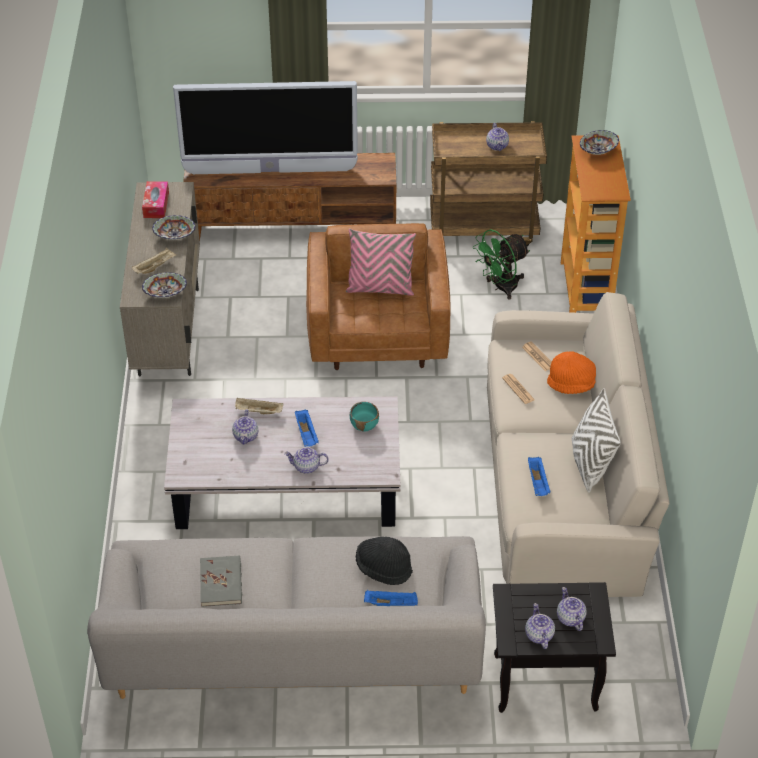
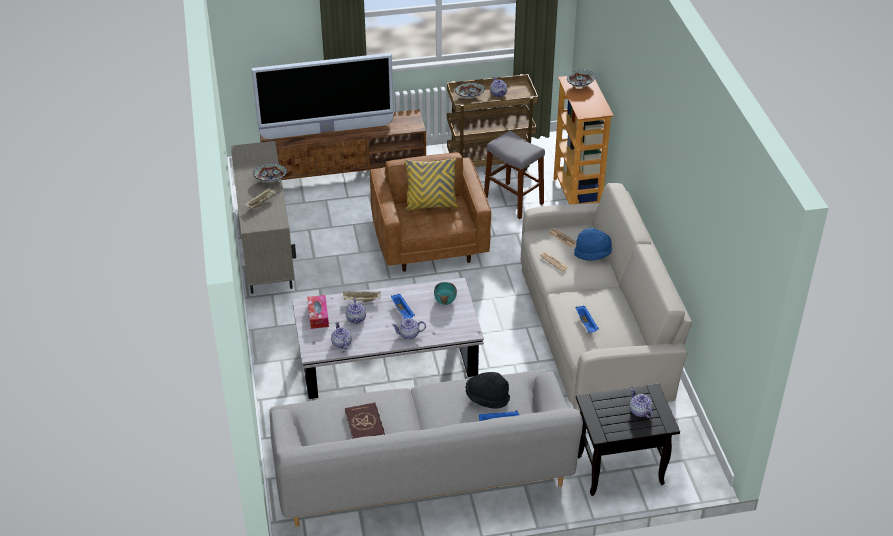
camera: 10 degrees left, 5 degrees down
(156, 205) = (250, 159): tissue box -> tissue box (318, 316)
(165, 294) = (274, 220): bowl -> bowl (470, 97)
(221, 583) = (365, 424): grey book -> red book
(380, 288) = (431, 205): pink pillow -> yellow pillow
(500, 287) = (513, 200): green fan -> grey stool
(538, 635) = (619, 426): teapot -> teapot (341, 343)
(573, 384) = (593, 253): orange hat -> blue hat
(590, 464) = (621, 307): white pillow -> none

